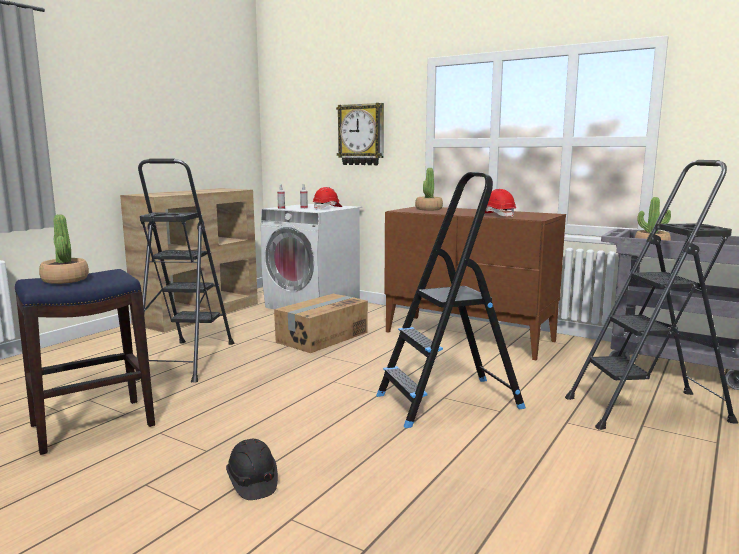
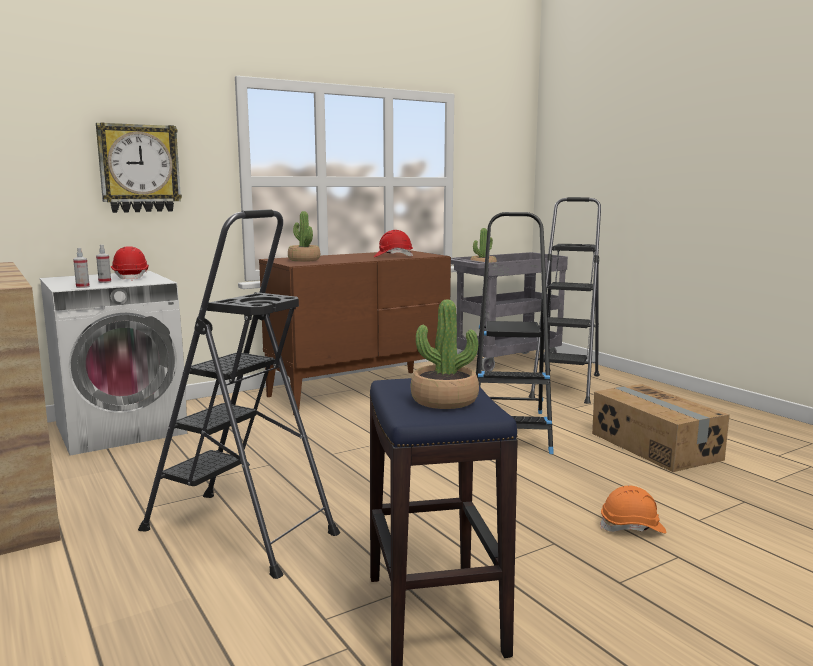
camera: 65 degrees left, 0 degrees up
(252, 482) = (632, 528): black hard hat -> orange hard hat
(322, 337) = (266, 444): cardboard box -> cardboard box (654, 446)

